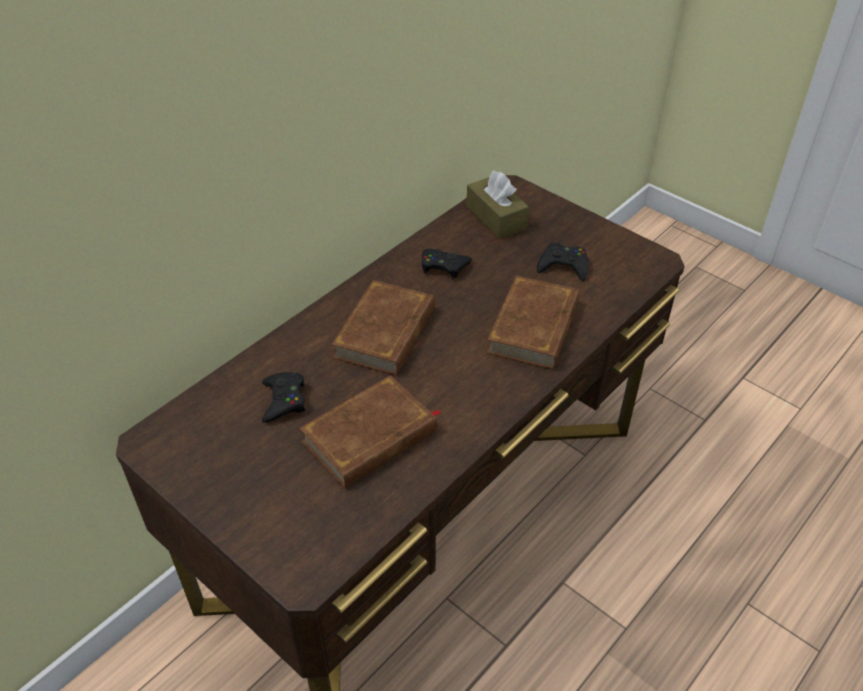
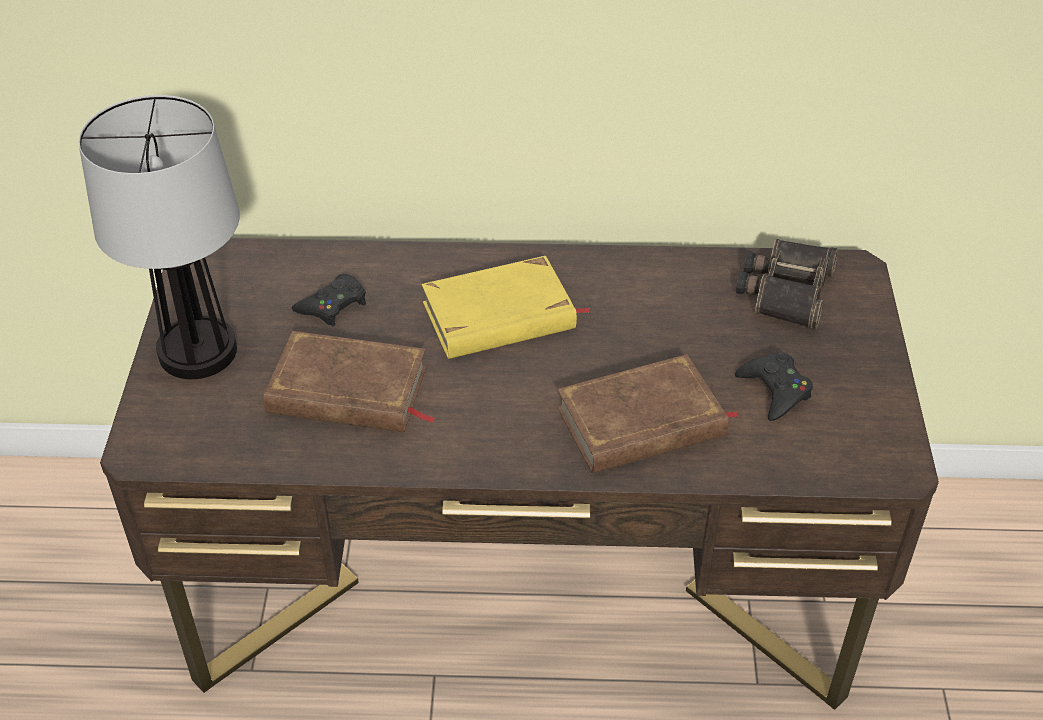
camera: 50 degrees right, 0 degrees up
(243, 493) = (199, 351): none -> table lamp
(386, 332) = (499, 316): brown book -> yellow book
(443, 266) = (650, 298): black game controller -> none
(496, 217) = (785, 290): brown tissue box -> binoculars

